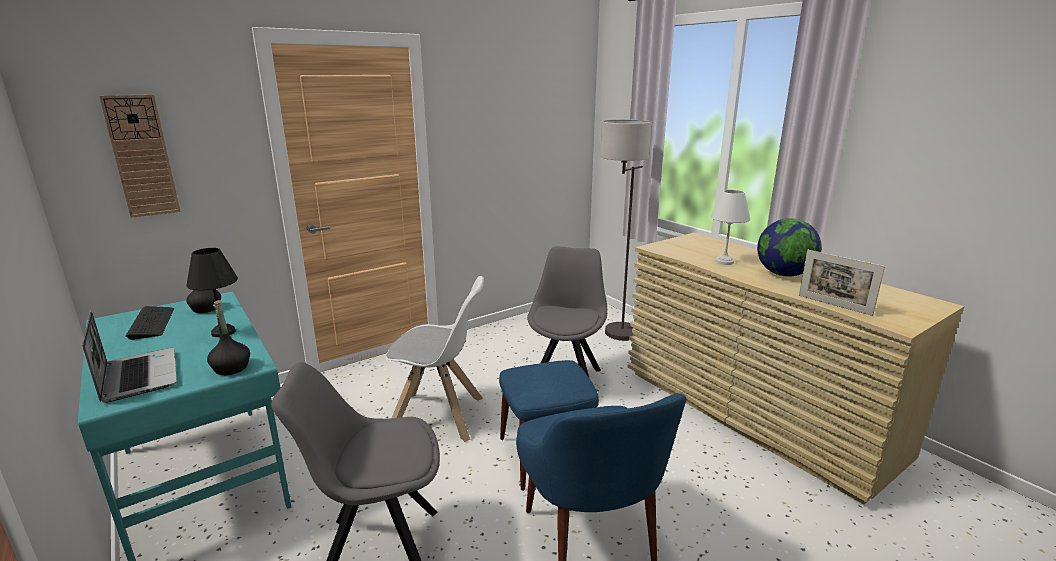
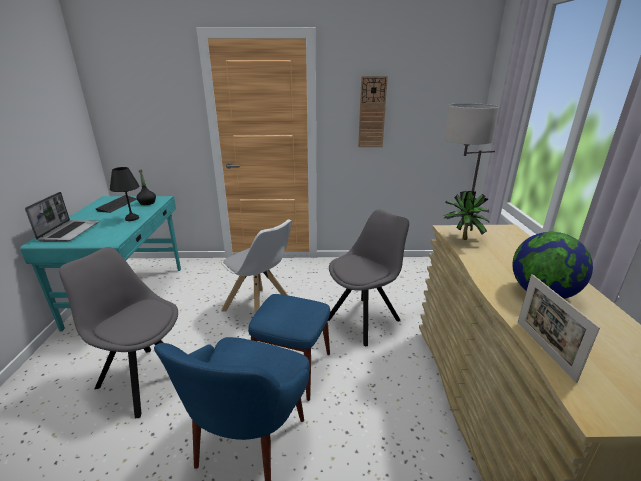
camera: 35 degrees right, 5 degrees up
(142, 156) = (136, 109): wall clock -> wall clock (372, 112)
(231, 368) = (102, 240): black bottle -> none
(675, 252) = (461, 239): none -> potted plant
(724, 262) = (494, 261): white table lamp -> none

